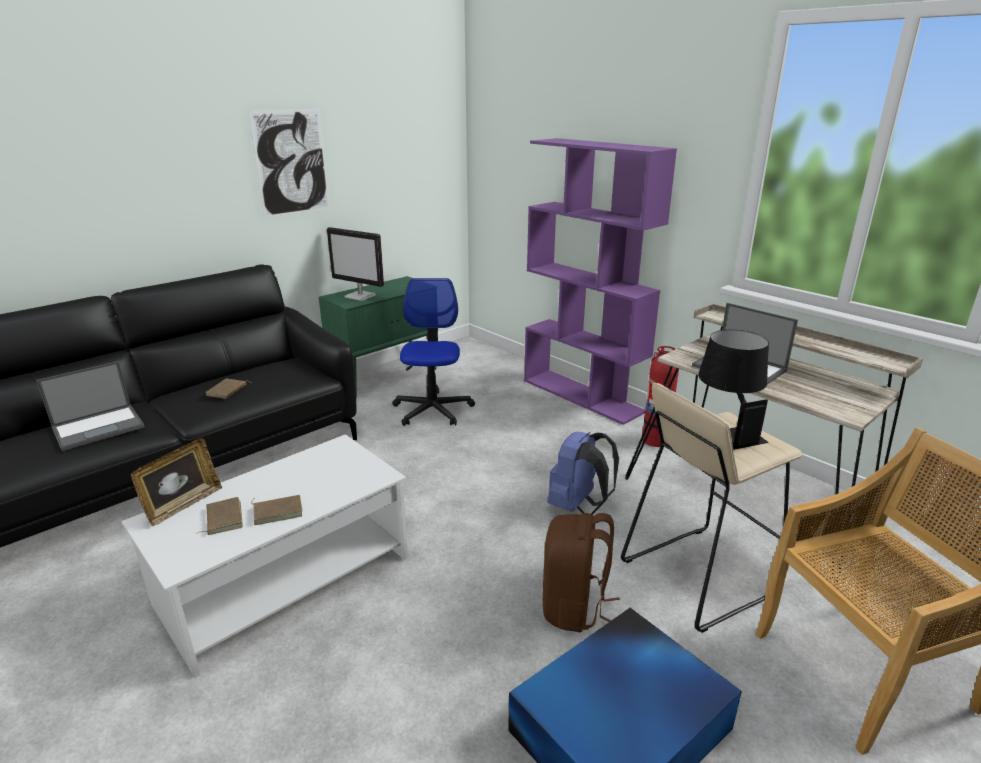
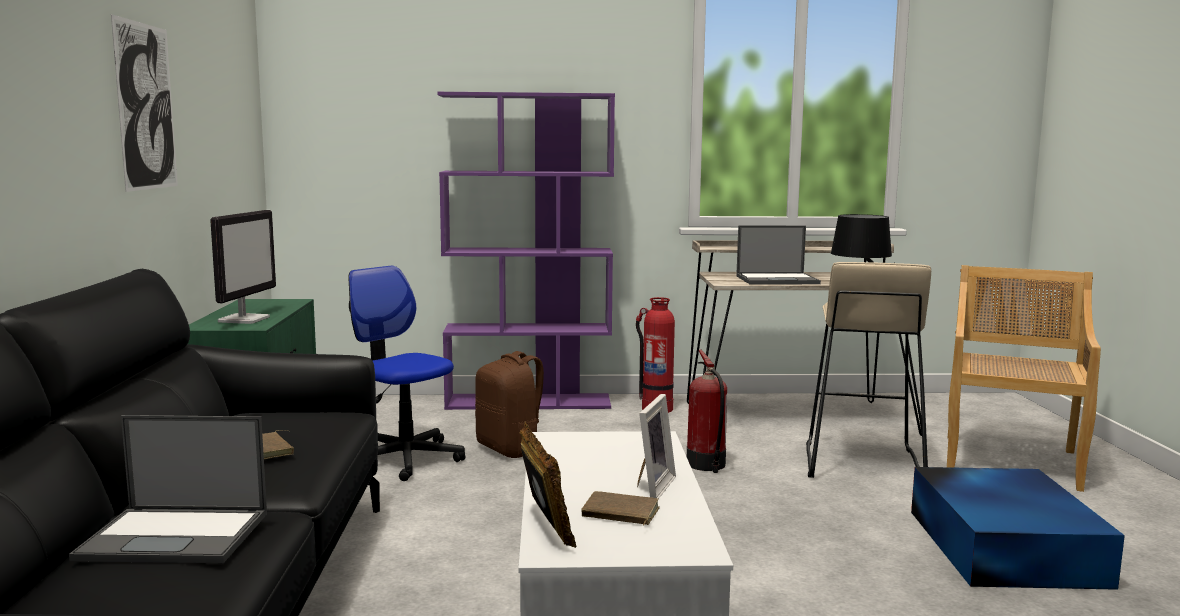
camera: 50 degrees left, 15 degrees down
(99, 427) = (177, 536): laptop -> laptop turned 90 degrees clockwise
(278, 511) = (650, 487): brown book -> picture frame
(360, 296) = (244, 319): monitor -> monitor turned 60 degrees counterclockwise
(575, 608) = (846, 513): brown backpack -> brown backpack (511, 449)
(578, 506) = (707, 465): blue backpack -> fire extinguisher

